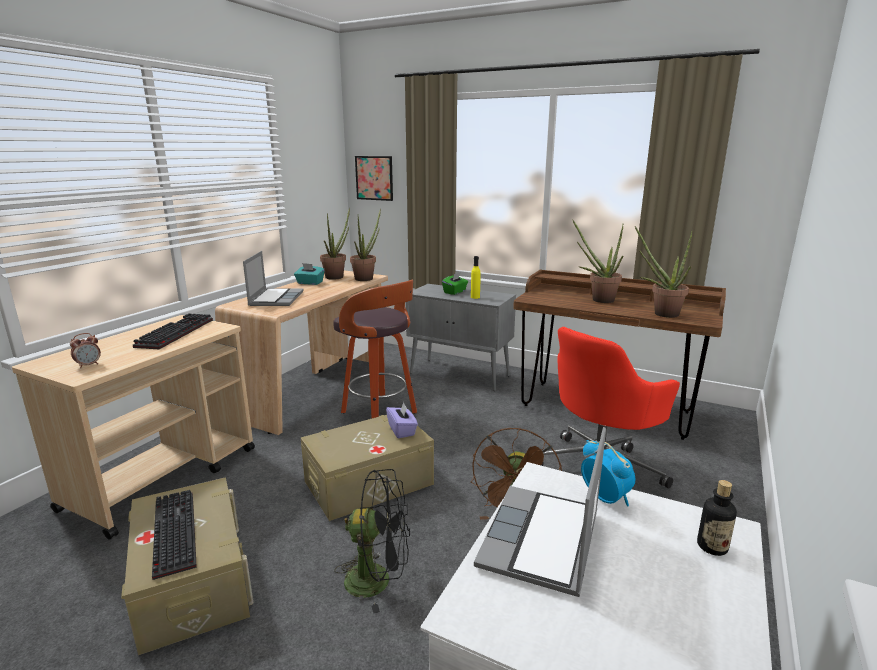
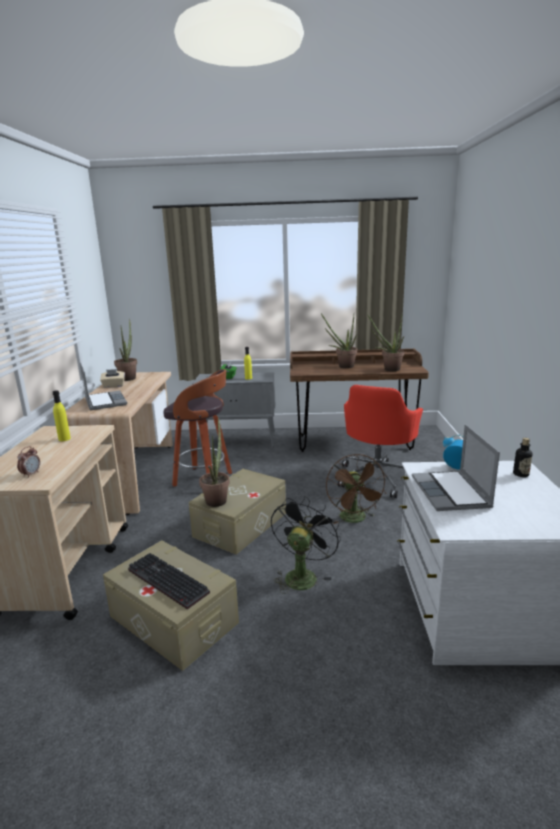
camera: 25 degrees left, 0 degrees up
(175, 332) = (64, 439): keyboard -> yellow bottle
(310, 283) = (113, 386): turquoise tissue box -> beige tissue box
(366, 278) = (156, 375): potted plant -> potted plant (217, 499)
(374, 178) = (135, 292): picture -> none
(378, 580) = (302, 575): black fan -> black fan turned 45 degrees counterclockwise
(402, 430) = (258, 479): purple tissue box -> none

